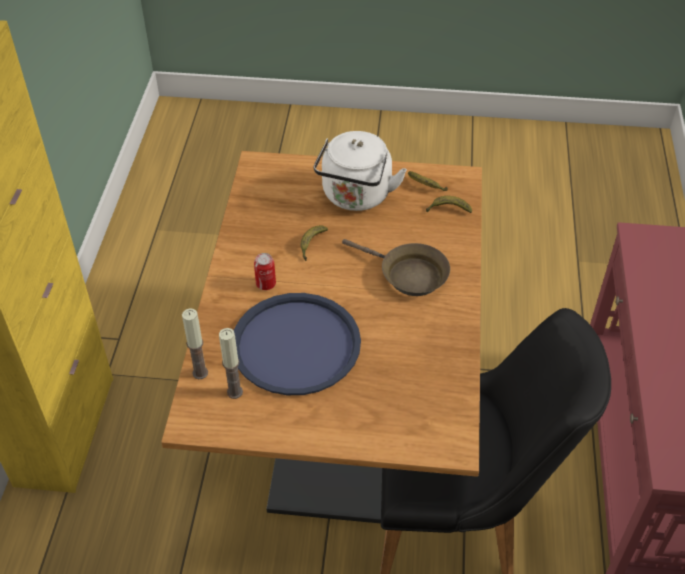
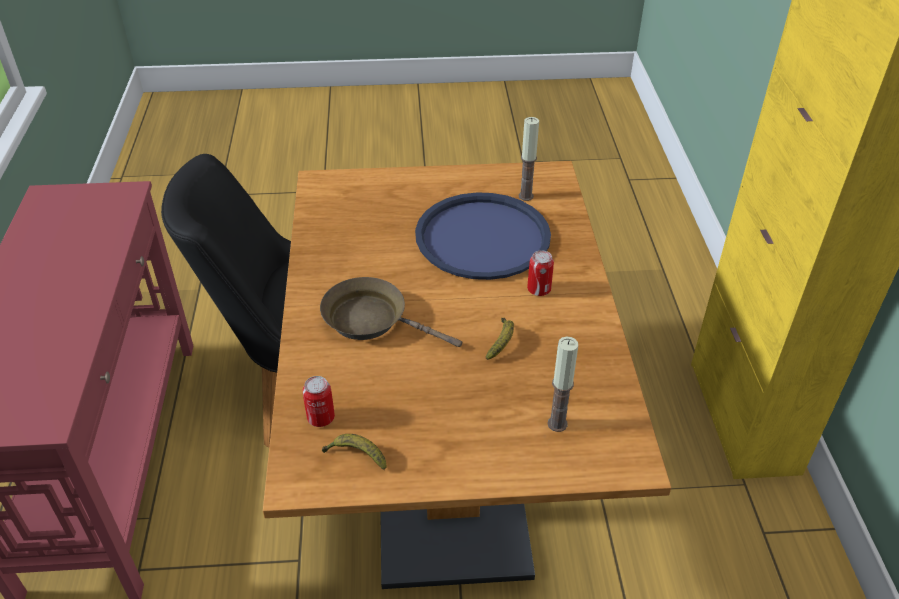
camera: 170 degrees right, 5 degrees down
(200, 373) = (566, 206): candle -> candle (557, 423)
(356, 197) = (460, 421): white kettle -> none
(448, 210) = (321, 418): banana -> can

